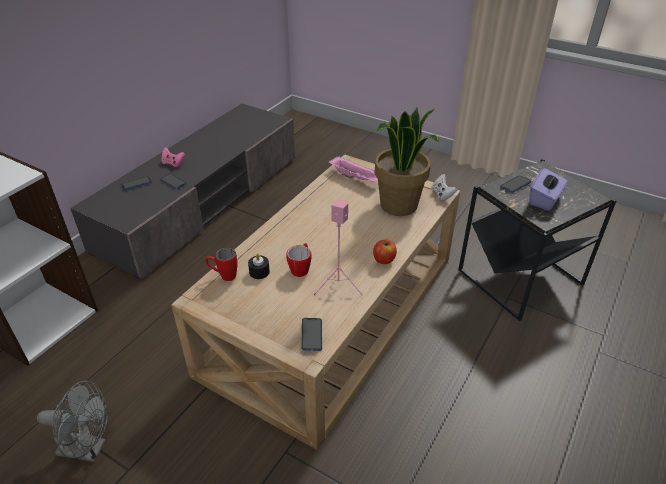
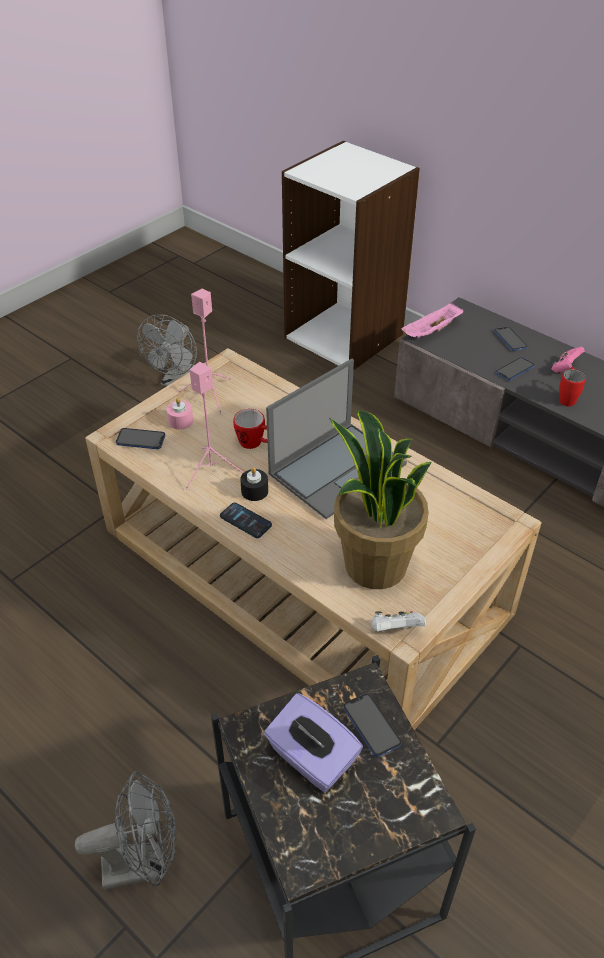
camera: 100 degrees right, 5 degrees up
(223, 276) = (258, 381): red mug -> red mug (567, 398)
(244, 302) = (210, 394): none -> pink speaker
(259, 272) = (259, 409): black candle -> black candle (254, 491)
(280, 316) = (180, 421): none -> pink candle
(320, 225) = (338, 468): none -> laptop
(355, 177) = (460, 523): pink tray -> pink tray (431, 332)
(384, 259) = (245, 521): apple -> phone
(565, 351) = (144, 863): none -> grey fan

